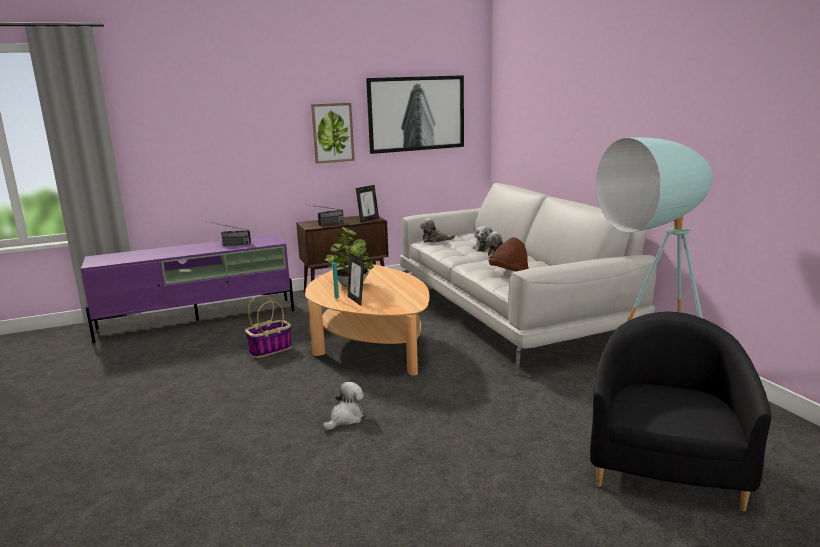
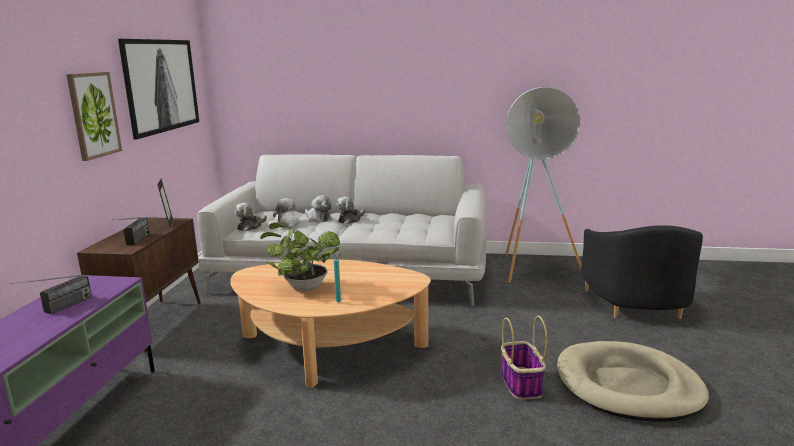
camera: 60 degrees left, 0 degrees up
(270, 349) = (252, 413): basket -> basket (520, 383)
(345, 418) = (481, 402): plush toy -> plush toy (288, 225)
(356, 300) = (360, 295): picture frame -> none
(442, 485) = (628, 386): none -> beige dog bed
(509, 272) = (400, 226): brown hat -> none
(665, 465) = (637, 305): black armchair -> black armchair turned 135 degrees counterclockwise

